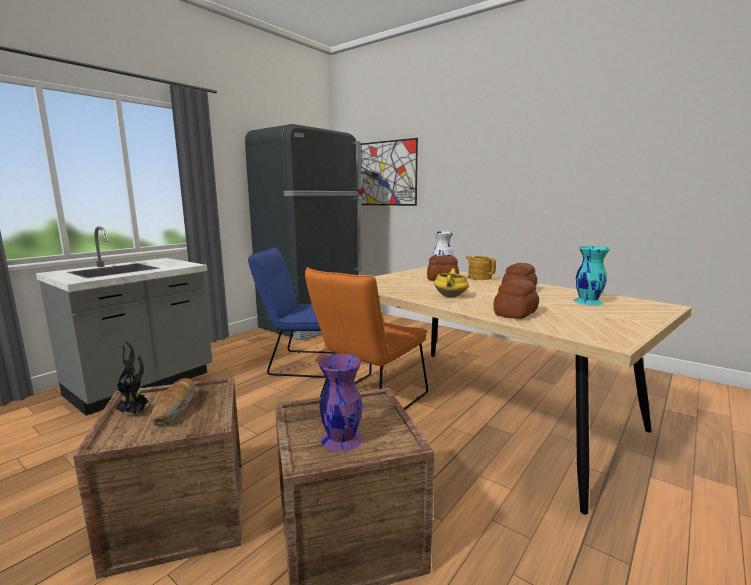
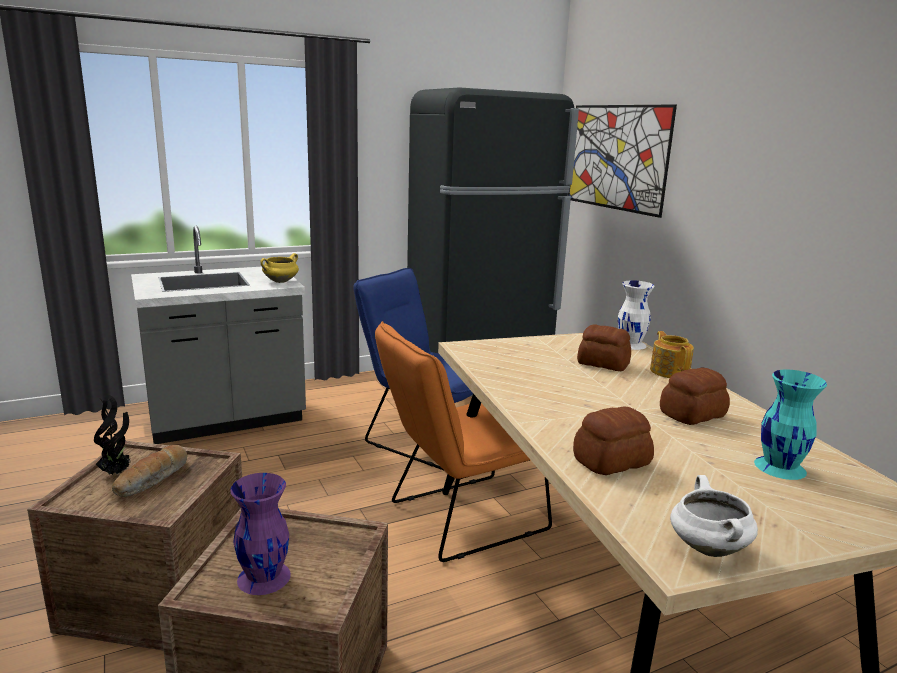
camera: 25 degrees right, 5 degrees up
(451, 296) = (563, 403): yellow cooking pot -> yellow cooking pot (280, 281)
(613, 334) = (706, 547): none -> white cooking pot

